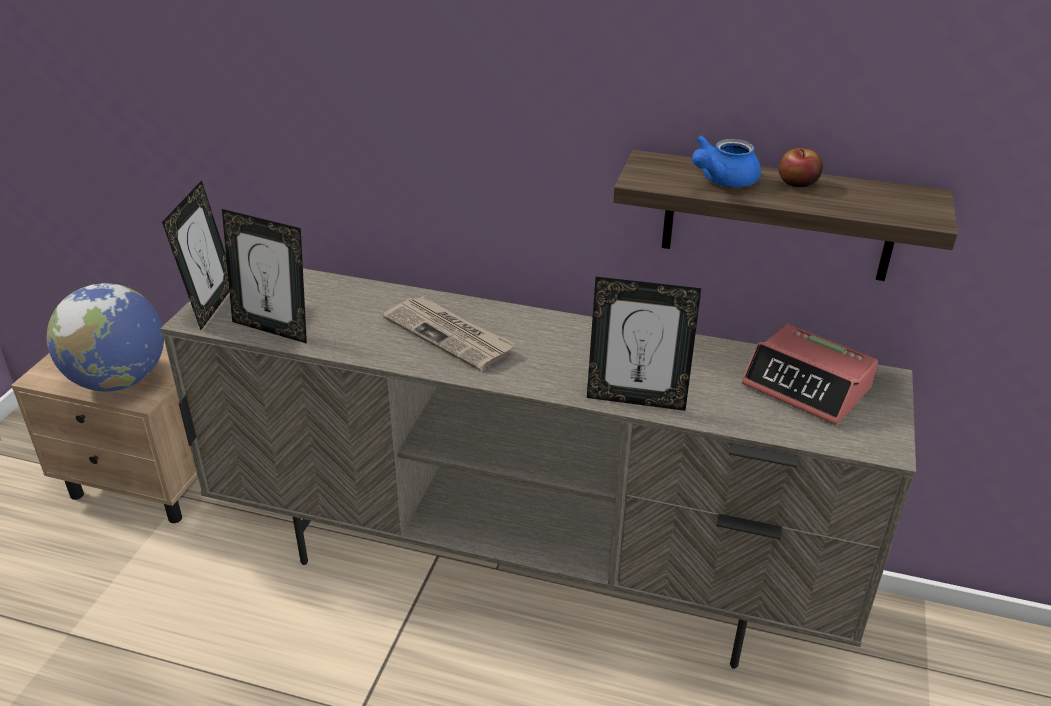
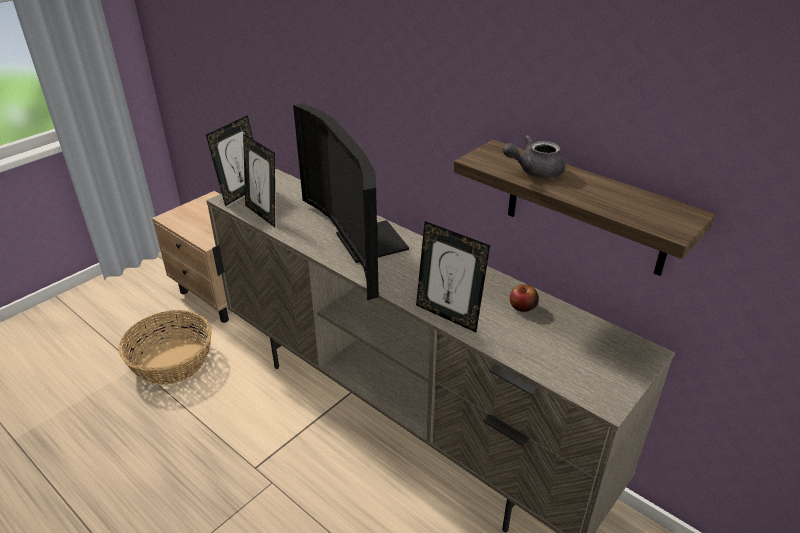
camera: 25 degrees right, 0 degrees up
(119, 380) = (204, 229): globe -> none
(125, 608) = (171, 361): none -> basket
(450, 335) = (361, 243): newspaper -> television
(722, 181) = (534, 171): blue teapot -> grey teapot
(798, 183) = (591, 183): apple -> apple (522, 307)
(807, 386) = (579, 341): alarm clock -> none

